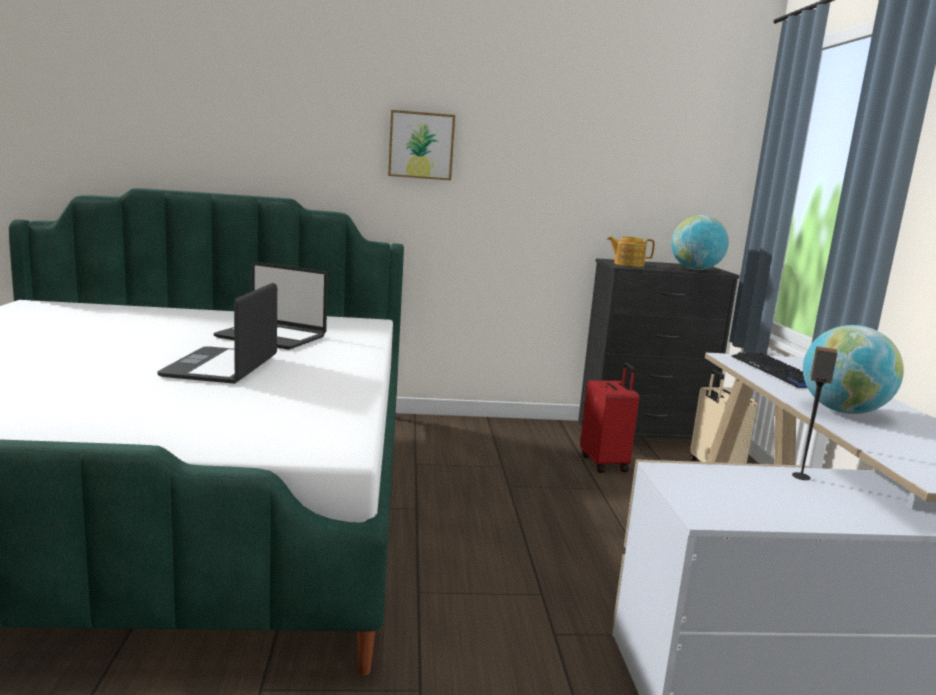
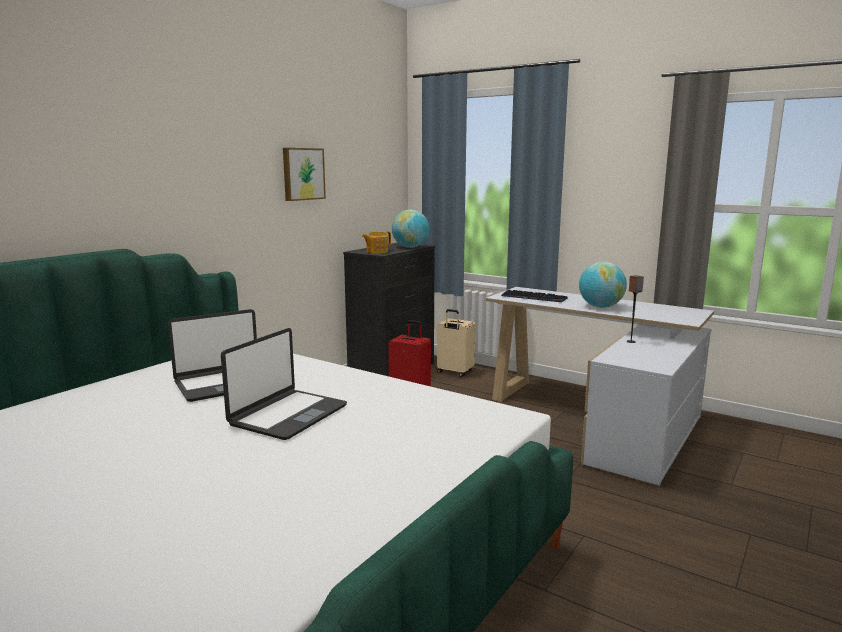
camera: 50 degrees left, 0 degrees up
(222, 367) = (287, 415): laptop -> laptop turned 105 degrees counterclockwise
(421, 145) = (220, 180): picture -> picture (302, 174)

